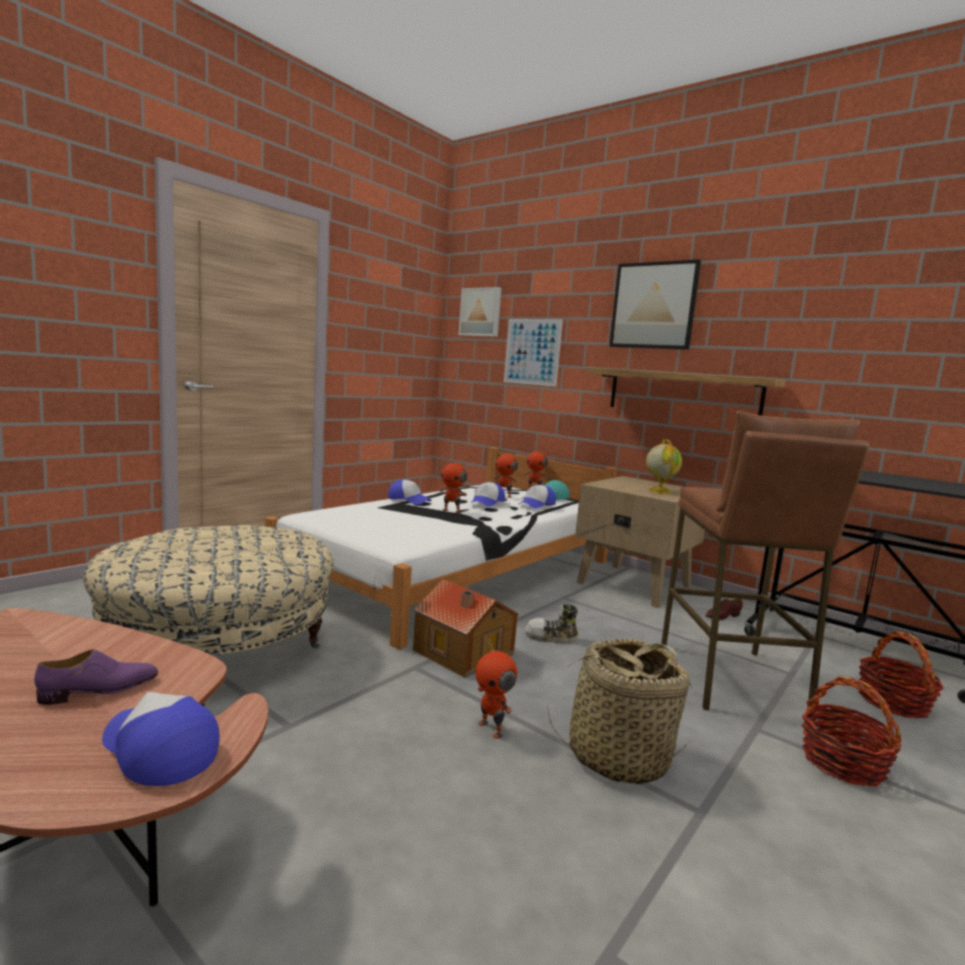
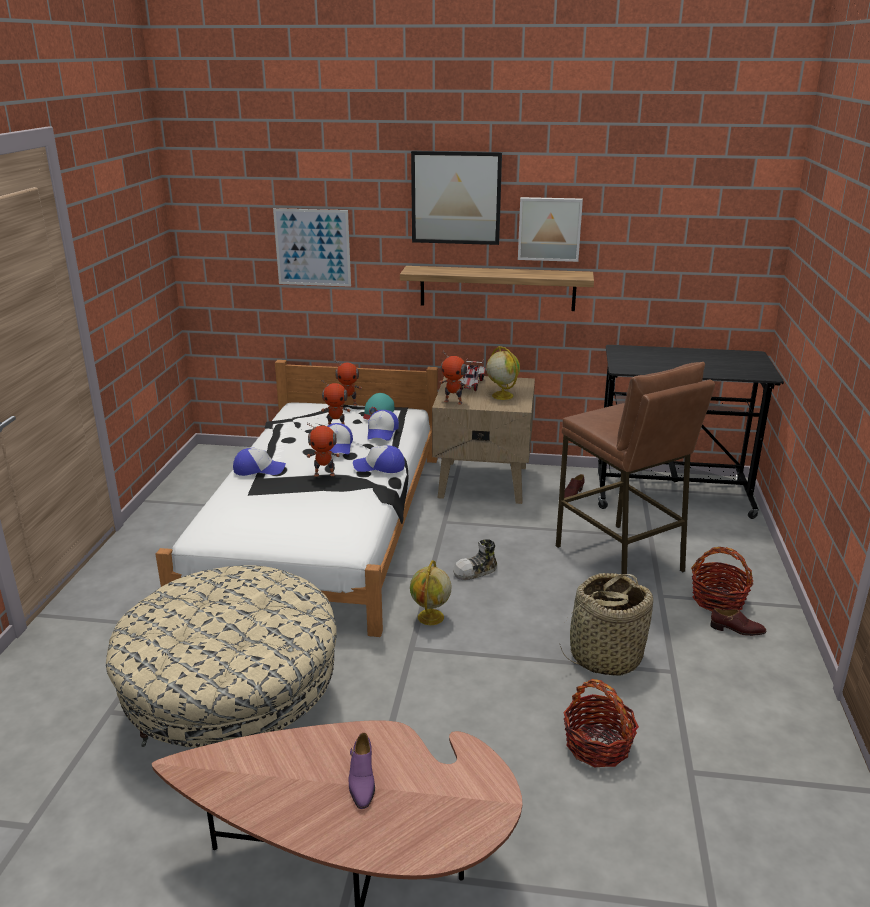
camera: 30 degrees left, 15 degrees up
(100, 690) = (361, 781): purple shoe -> purple shoe turned 150 degrees clockwise
(158, 750) = (463, 793): cap -> cap (379, 467)
(463, 653) = (430, 618): toy house -> globe
(481, 312) = (229, 199): picture -> picture (549, 228)
(492, 729) = (516, 674): toy robot -> toy robot (453, 402)
(638, 482) = (471, 385): none -> toy car
(851, 807) = (737, 630): none -> brown shoe
(893, 703) = (717, 536): basket -> basket (598, 745)

